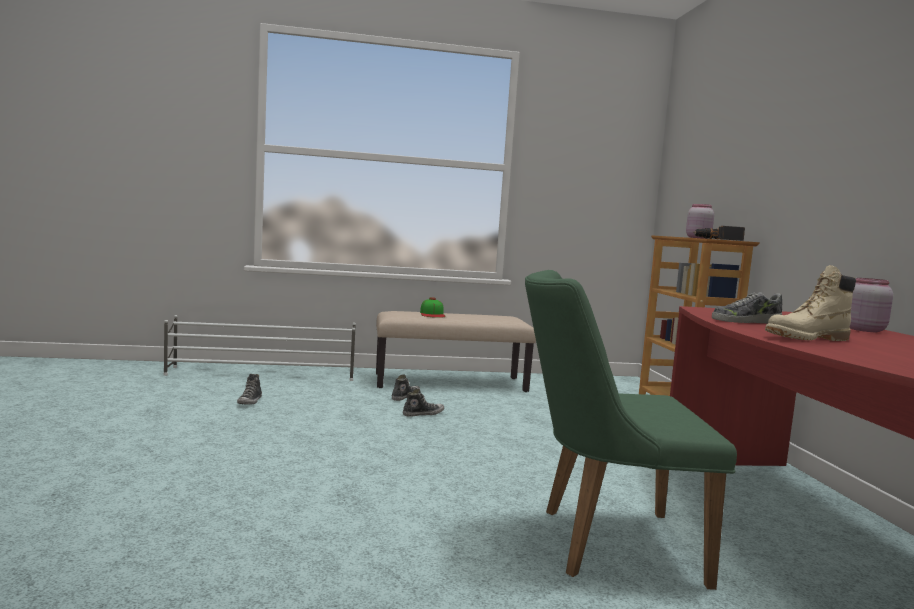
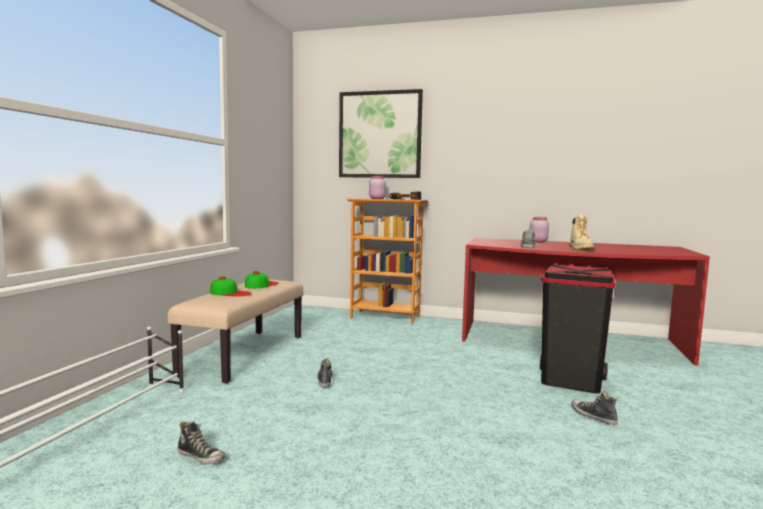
camera: 65 degrees left, 0 degrees up
(405, 397) = (268, 378): shoe -> shoe (593, 416)
(481, 317) = (261, 285): none -> cap
(603, 542) = (571, 380): green chair -> black trash can
(727, 142) = (380, 135): none -> picture

